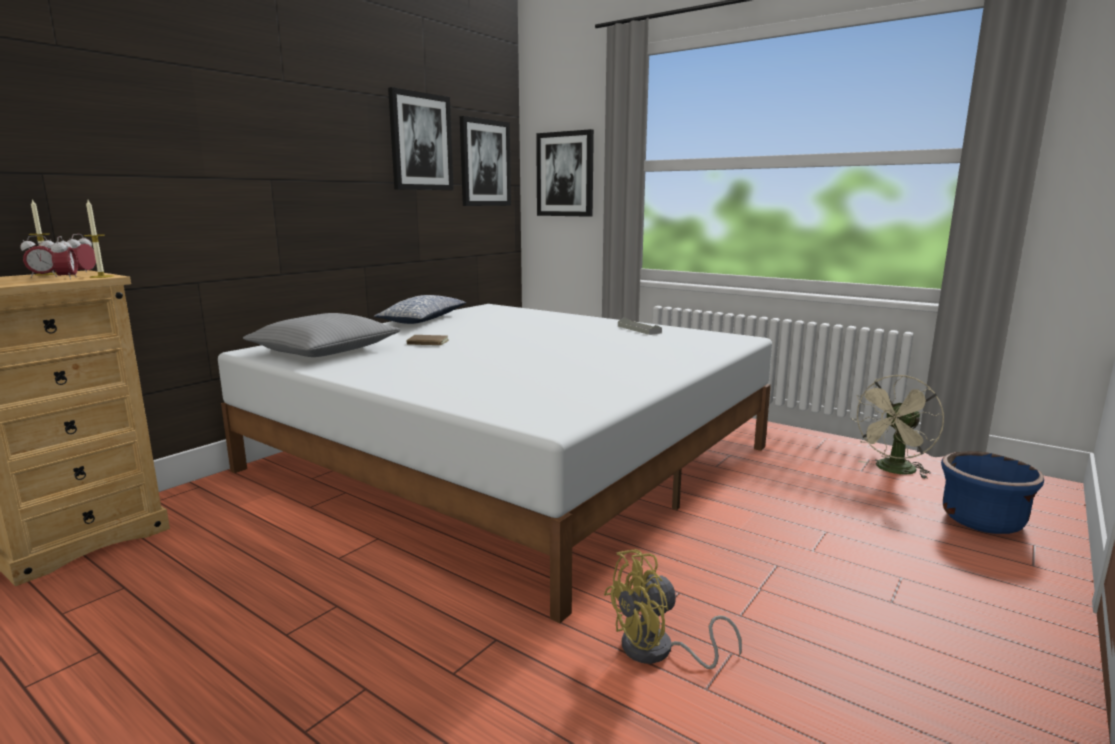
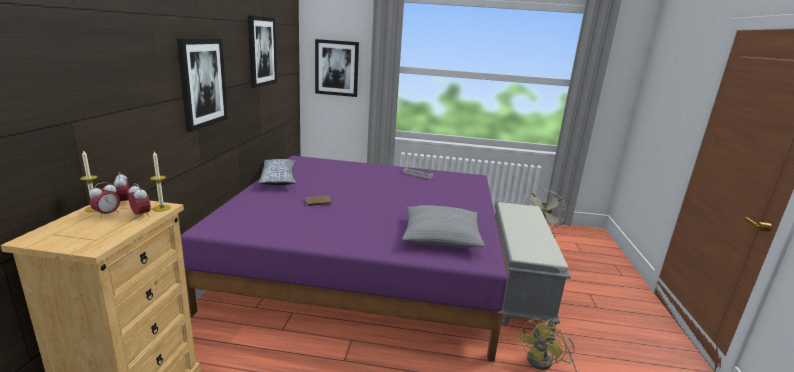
camera: 30 degrees left, 5 degrees up
(324, 350) = (261, 220): grey pillow -> grey pillow (441, 236)
(484, 163) = (287, 60): picture -> picture (202, 83)
(511, 458) = (365, 263): white bed -> purple bed
(746, 528) = (515, 283): none -> grey bench
(982, 520) = (590, 256): blue planter -> none

